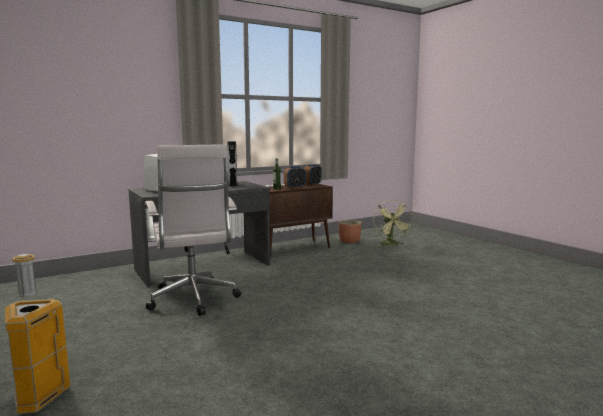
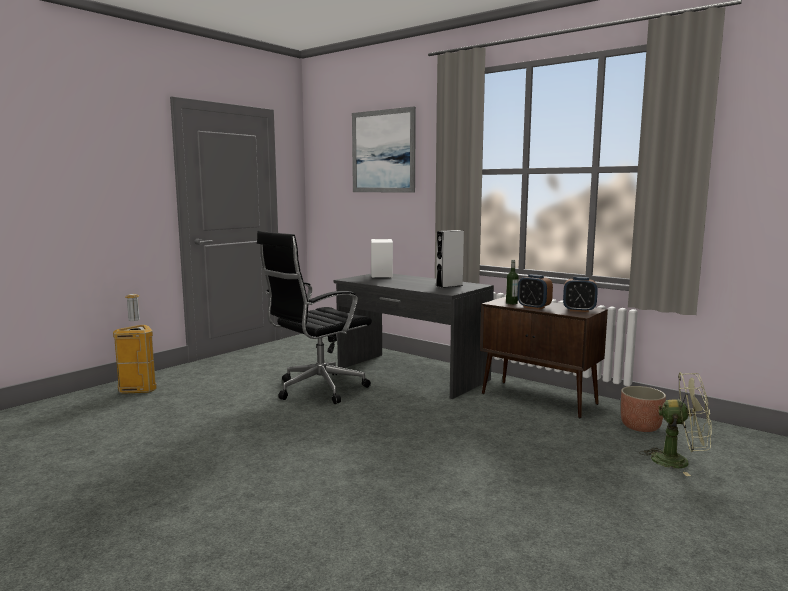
camera: 70 degrees right, 0 degrees up
(102, 69) = (383, 151): none -> picture
(193, 300) = (316, 390): white office chair -> black office chair
(391, 245) = (678, 461): green fan -> green fan turned 135 degrees counterclockwise

